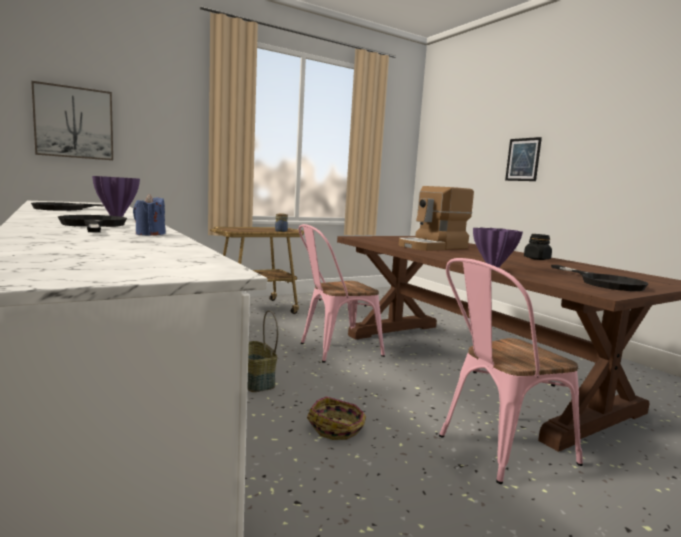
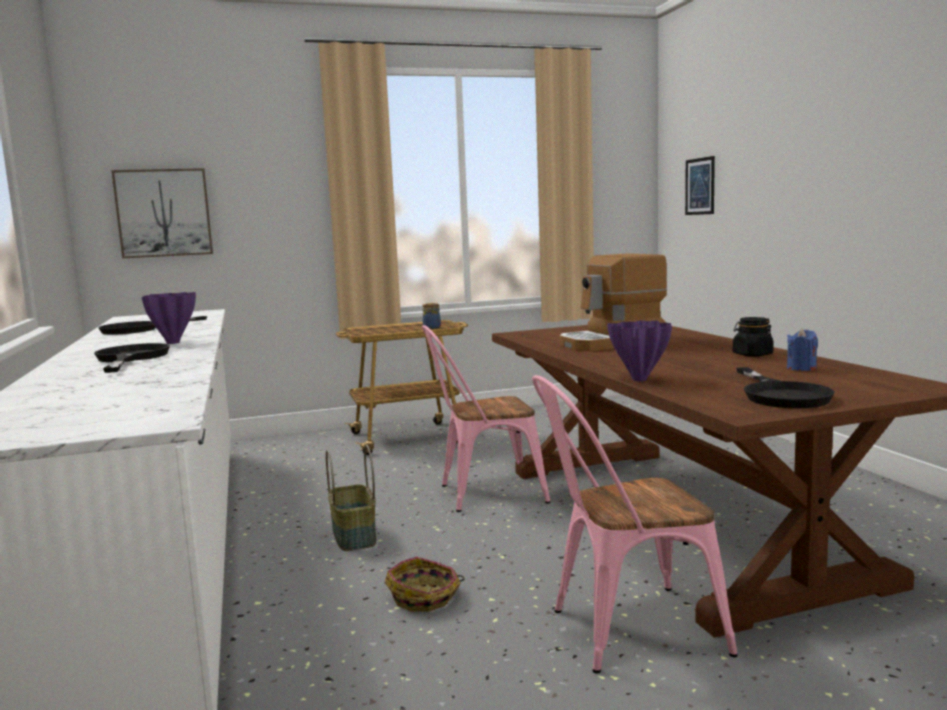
camera: 15 degrees right, 0 degrees up
(150, 234) = (173, 369): blue candle -> blue candle (801, 368)
(523, 159) = (793, 188): picture -> picture (700, 186)

